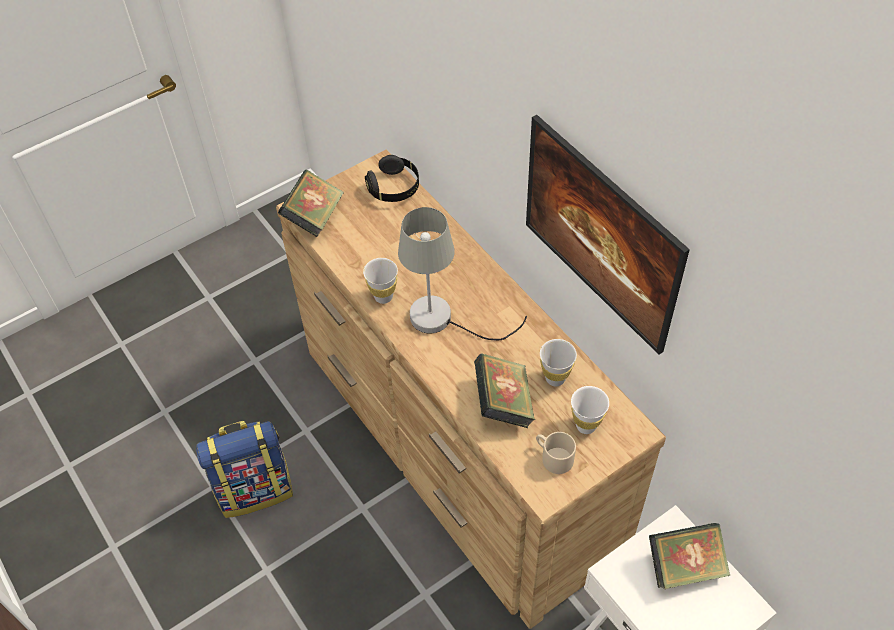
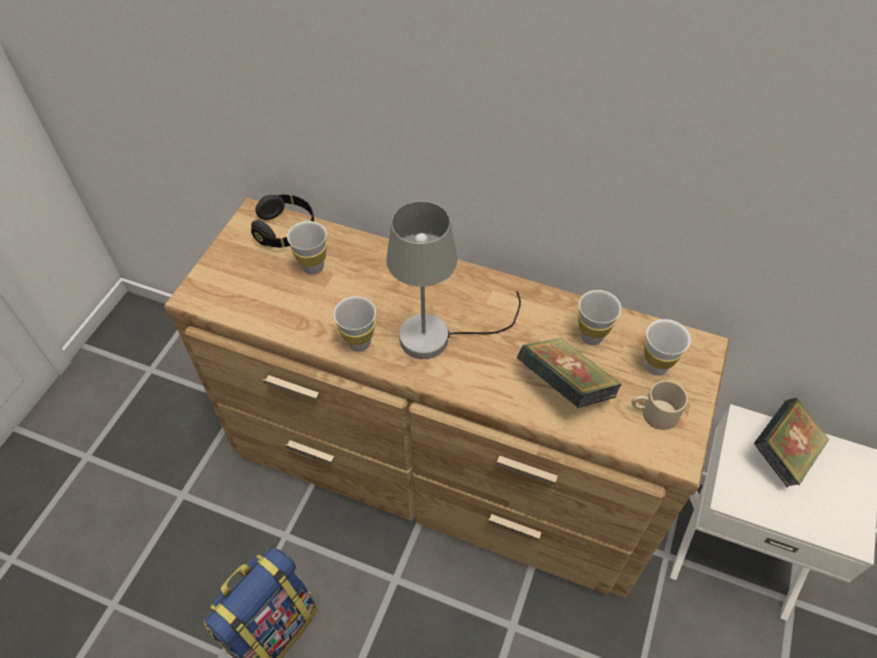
camera: 35 degrees left, 0 degrees up
(314, 217) = (219, 297): book -> none
(393, 225) = (313, 267): none -> white cup
(597, 260) = (612, 183): picture -> none

